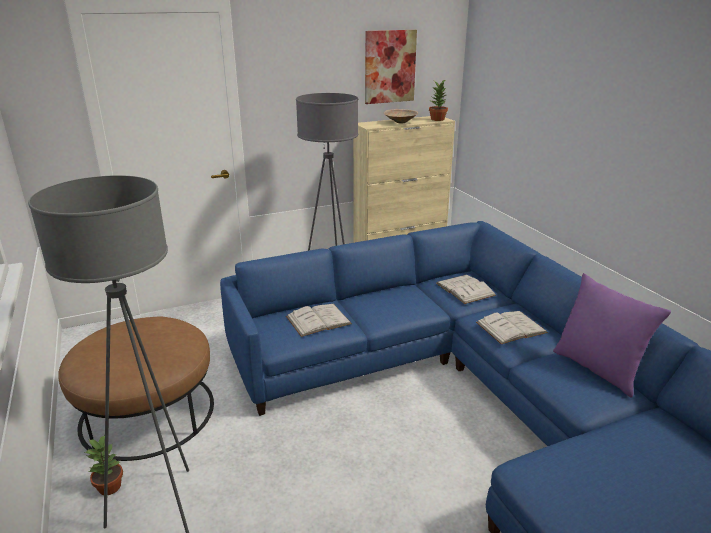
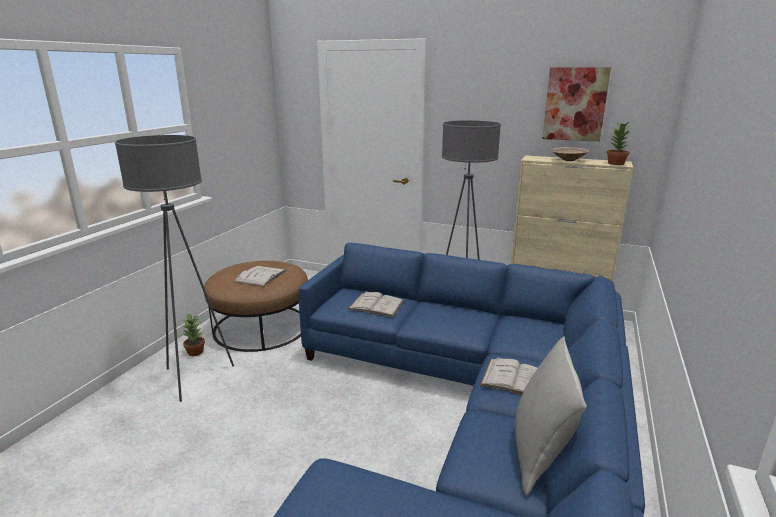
camera: 45 degrees right, 5 degrees down
(465, 289) = (530, 334): white book -> white book (260, 276)
(598, 369) = (540, 455): purple pillow -> grey pillow

